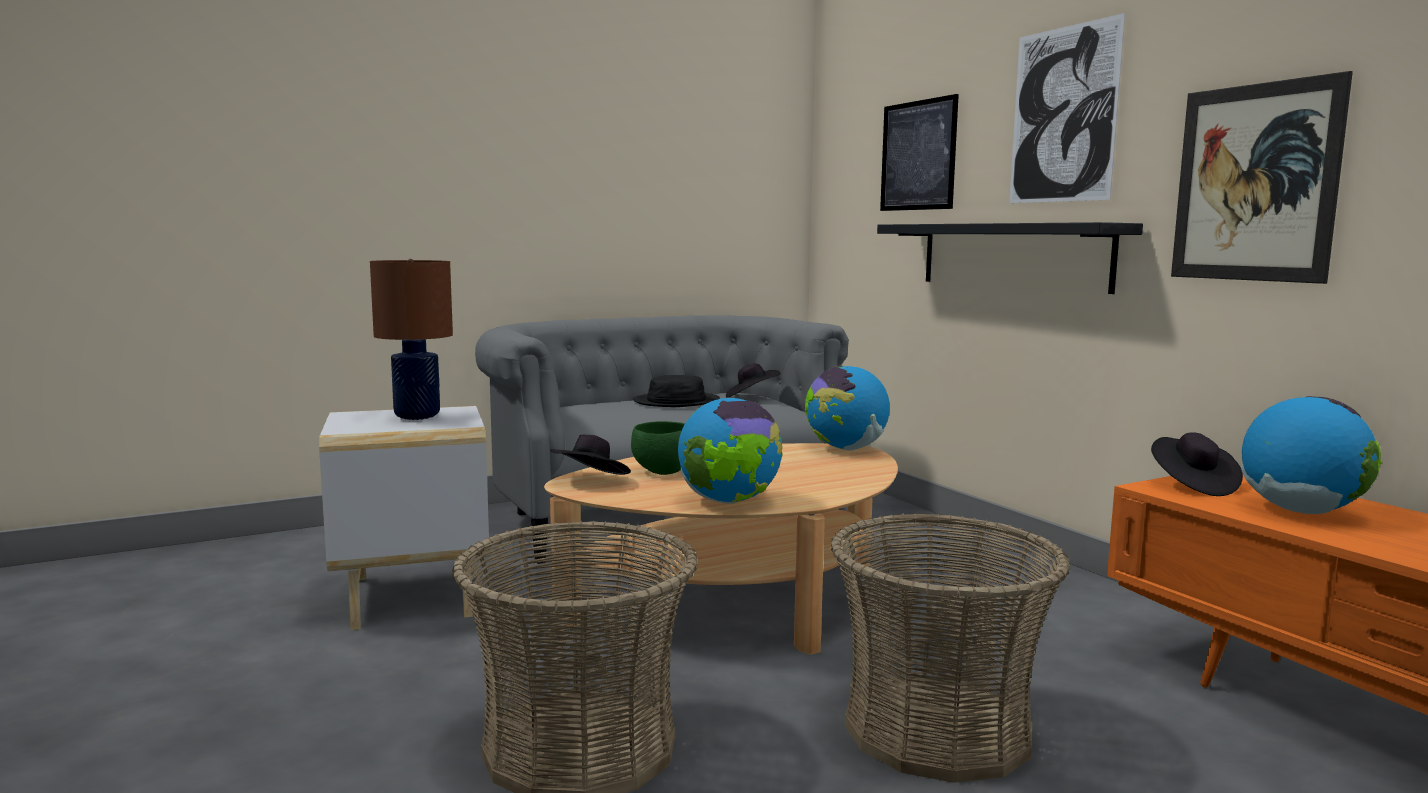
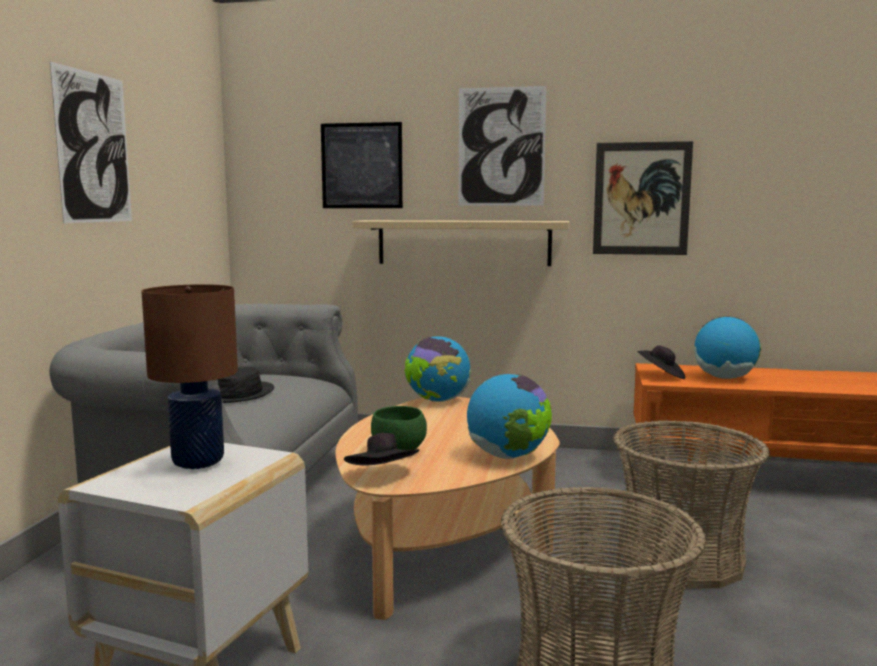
camera: 50 degrees left, 0 degrees up
(592, 150) = (94, 148): none -> picture
(751, 397) = (275, 377): black hat -> none
(1012, 255) = (463, 242): black shelf -> beige shelf

